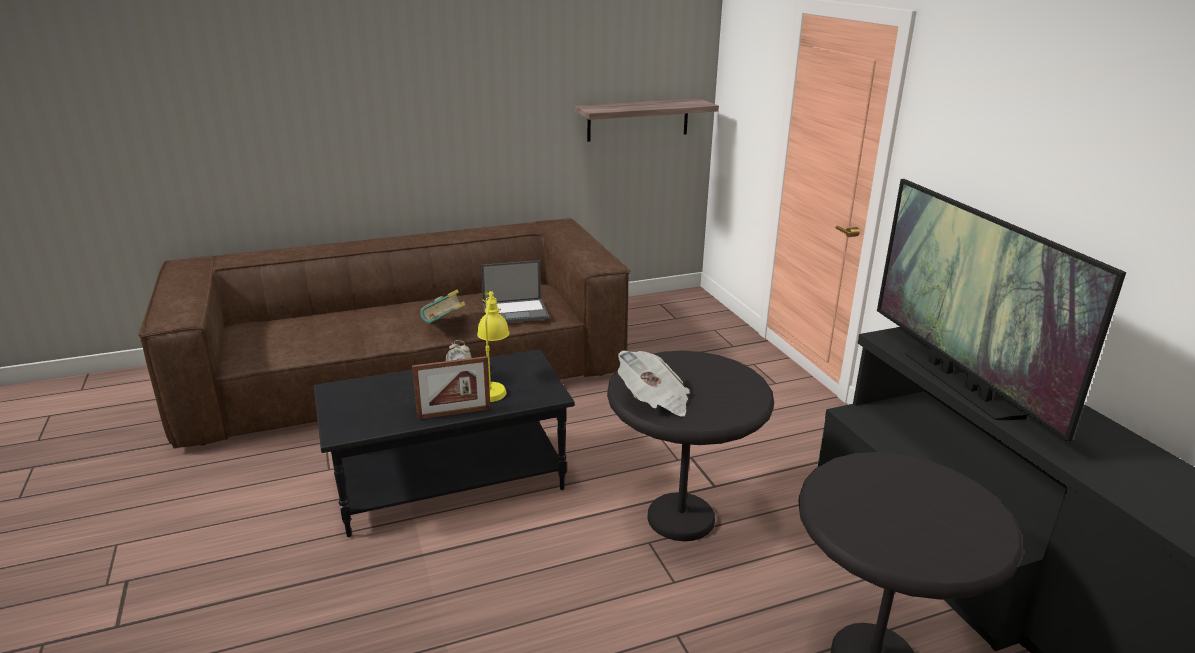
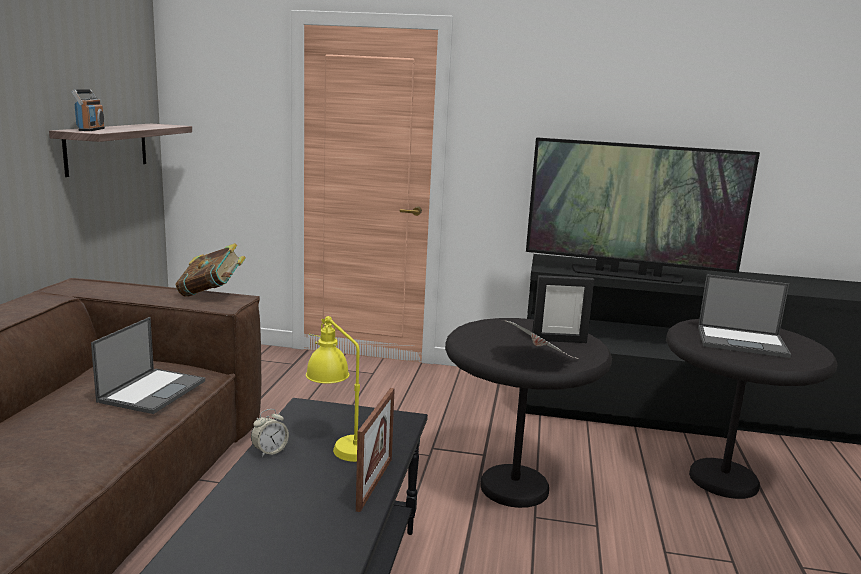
camera: 60 degrees left, 10 degrees down
(445, 326) = (101, 440): book -> book (211, 294)
(604, 107) = (91, 129): none -> radio
(720, 399) = (559, 340): none -> picture frame
(898, 505) = (742, 342): none -> laptop

